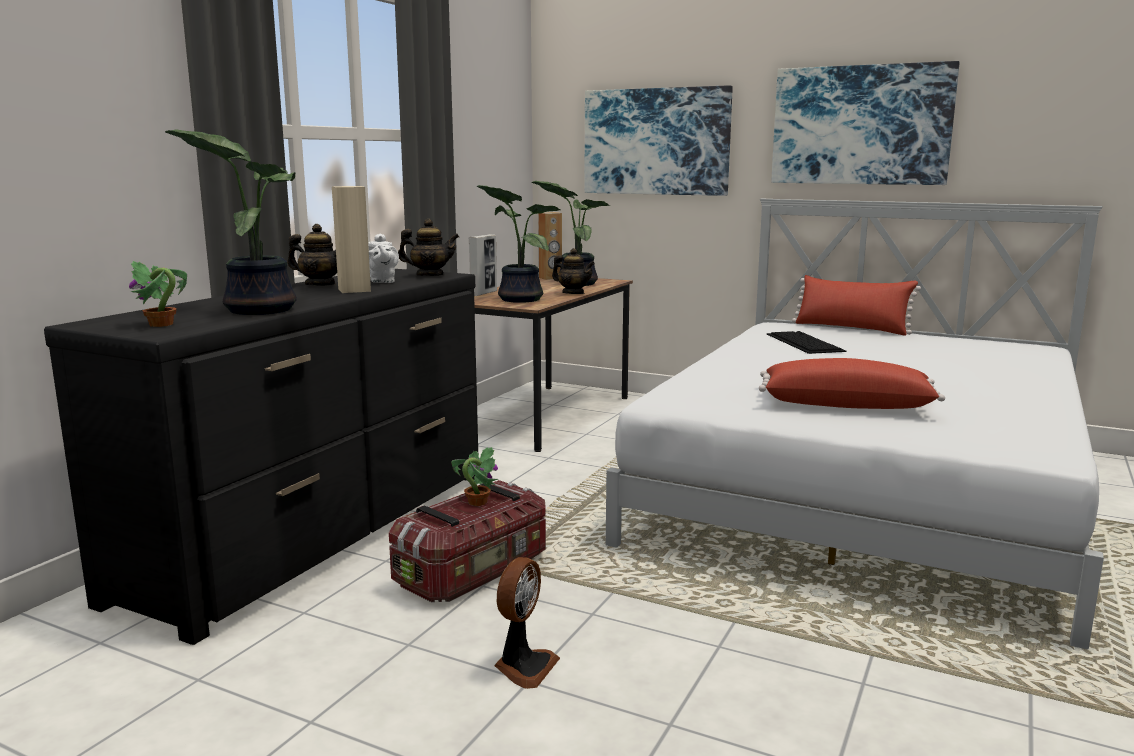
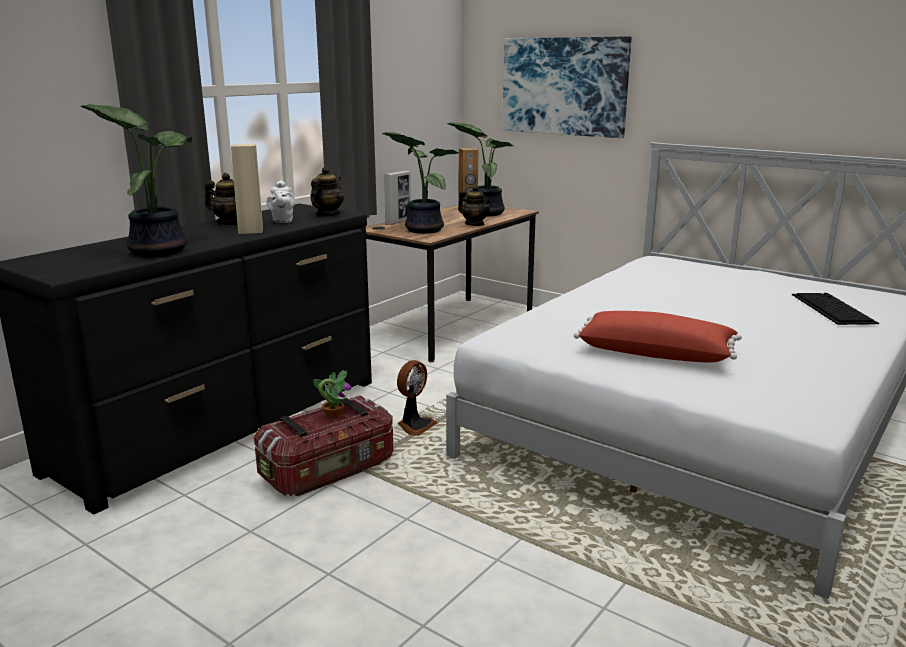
camera: 10 degrees right, 5 degrees up
(161, 325) = (70, 265): potted plant -> none
(430, 275) = (327, 215): teapot -> teapot turned 75 degrees counterclockwise
(524, 666) = (330, 560): fan -> fan (415, 425)
(803, 342) = (666, 281): keyboard -> keyboard (831, 308)
(851, 328) = (723, 267): red pillow -> none
(860, 125) = (745, 77): picture -> none

